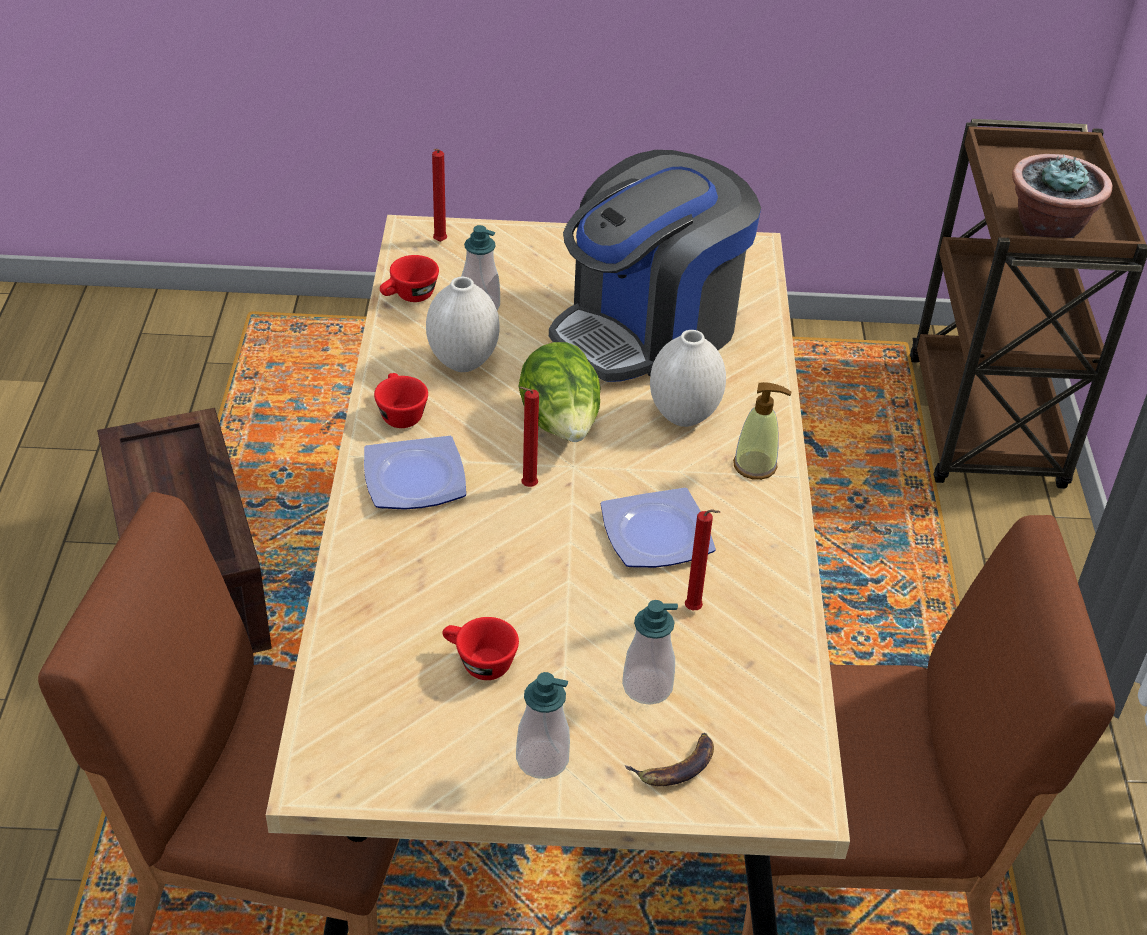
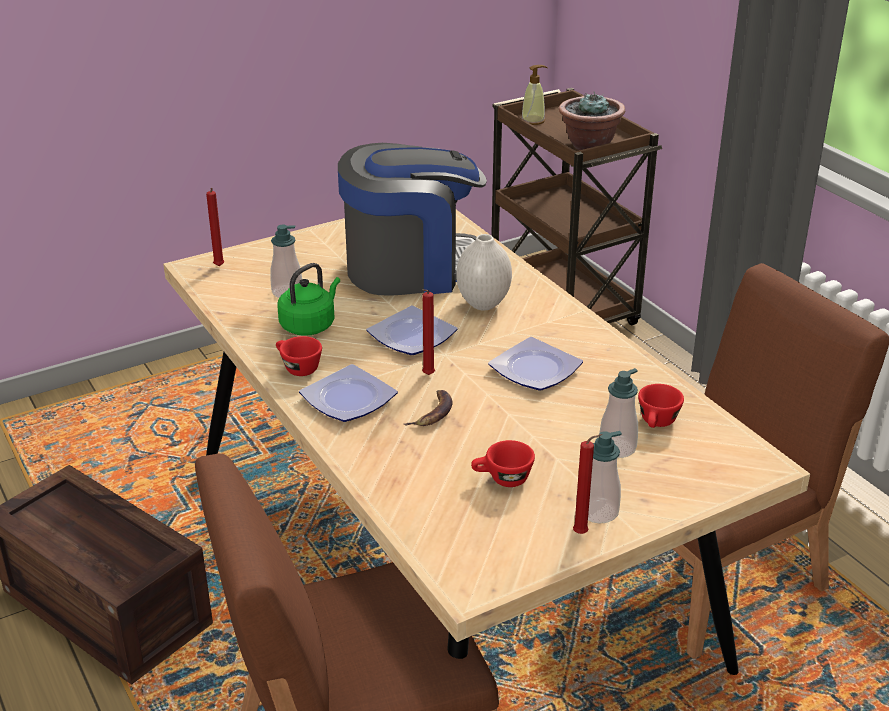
camera: 30 degrees left, 10 degrees down
(409, 297) = (231, 303): red cup -> red cup (657, 423)
(463, 362) = (310, 325): white vase -> green kettle
(561, 424) = (412, 335): lettuce -> plate
(649, 330) = (412, 268): coffee machine -> coffee machine turned 120 degrees counterclockwise
(676, 766) = (678, 480): banana -> banana (433, 413)
(695, 610) = (601, 398): red candle -> red candle (583, 534)
(755, 465) = (553, 314): soap dispenser -> soap dispenser (533, 120)

